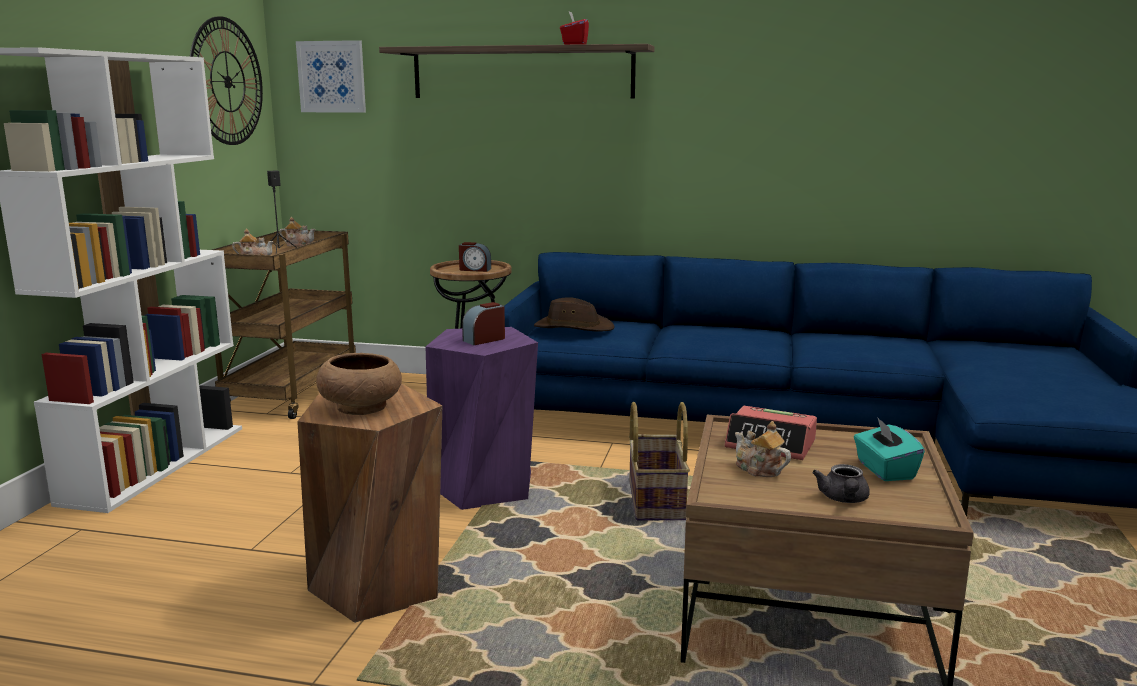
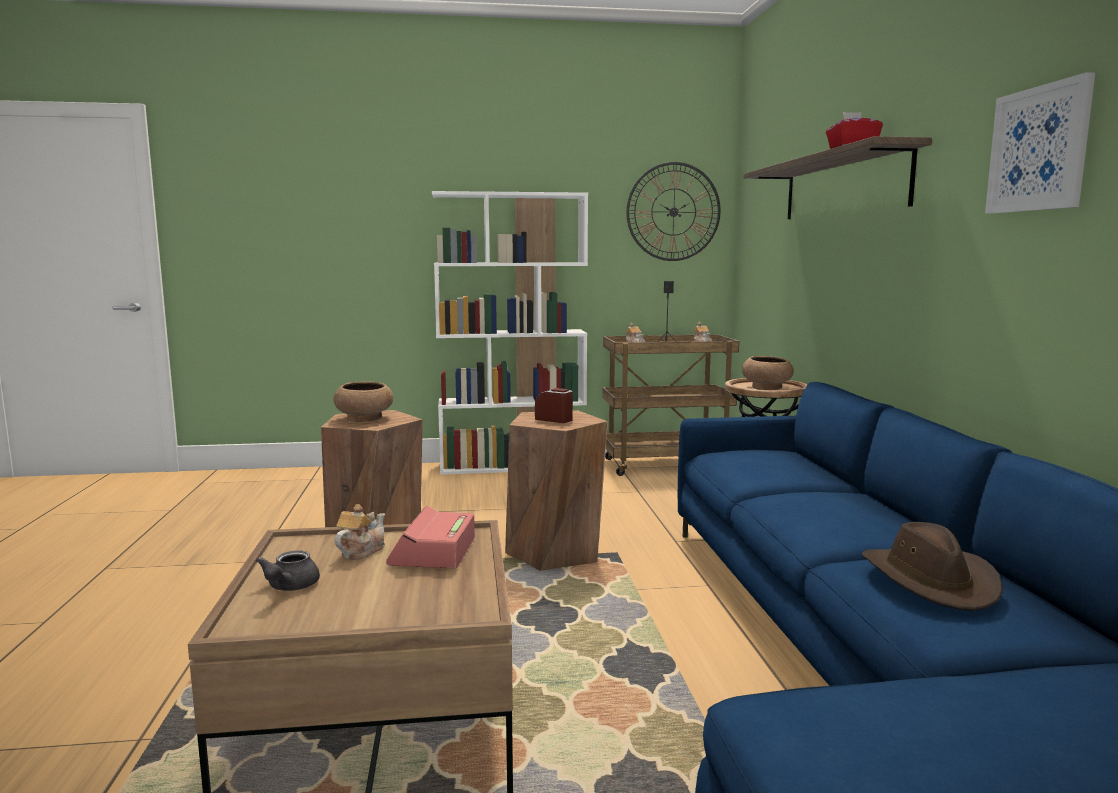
camera: 70 degrees right, 5 degrees down
(332, 77) = (756, 204): picture -> picture (1039, 149)
(474, 269) = (767, 387): alarm clock -> brown bowl
(484, 486) = (555, 552): purple stool -> brown stool
(573, 328) = (749, 457): brown hat -> brown hat (930, 580)
(654, 501) = (581, 624): basket -> none
(843, 499) = (289, 587): grey teapot -> grey teapot turned 75 degrees counterclockwise
(884, 470) = (374, 605): turquoise tissue box -> none

